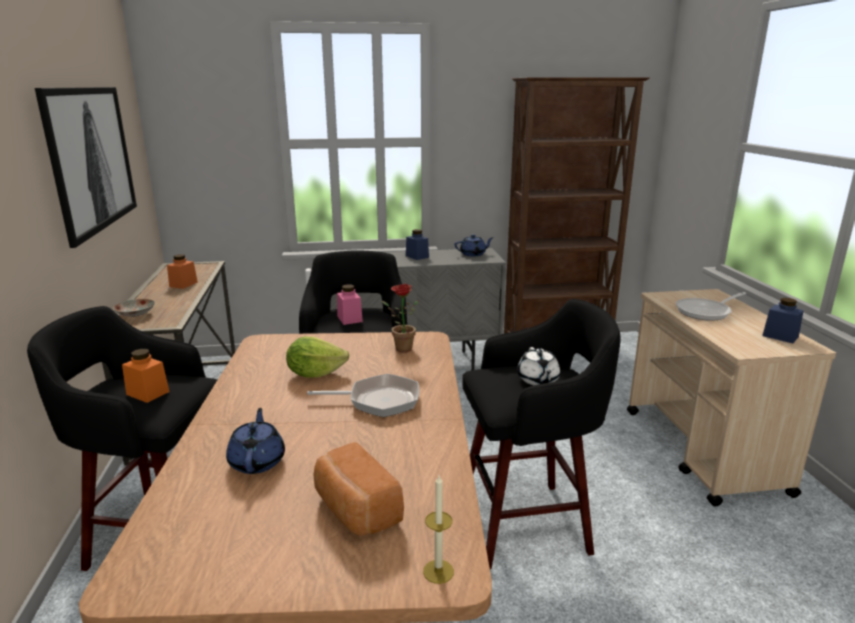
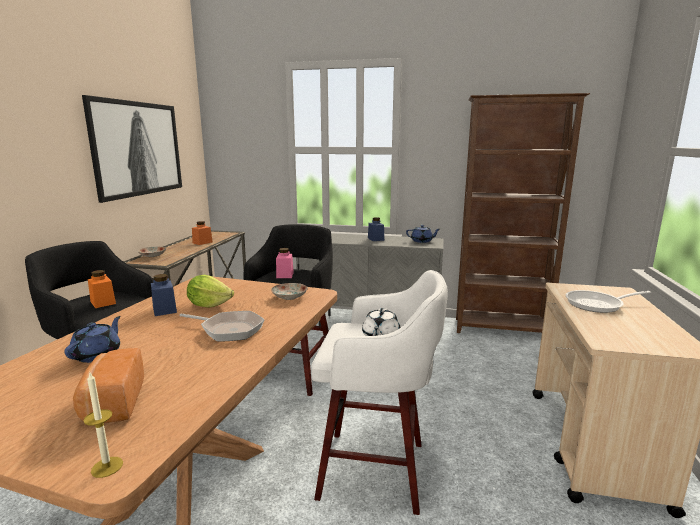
camera: 20 degrees right, 5 degrees down
(400, 348) = (289, 297): potted plant -> plate
(527, 523) = (377, 470): black stool -> white stool
(780, 336) = (663, 335): blue jar -> blue jar (164, 310)

